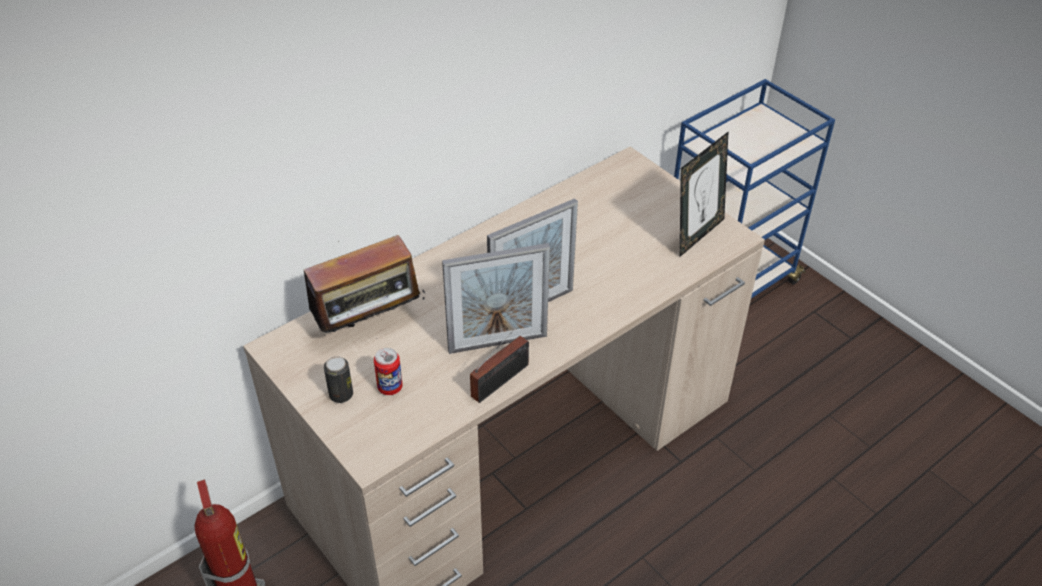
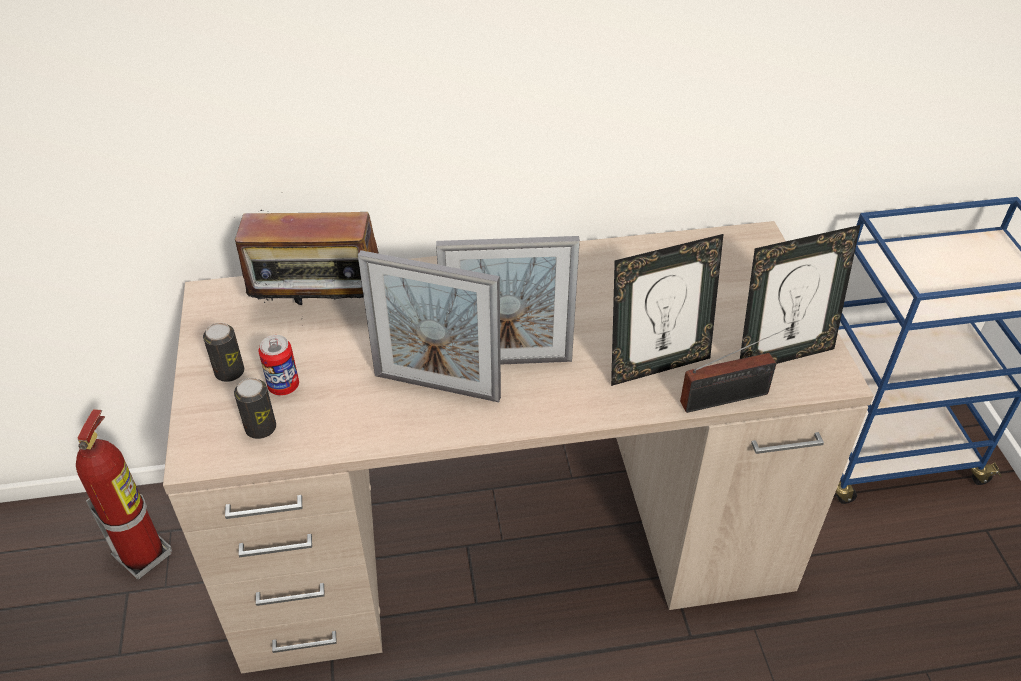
camera: 30 degrees right, 0 degrees up
(399, 421) = (261, 428): none -> can
(503, 379) = (410, 430): radio -> radio (729, 398)
(628, 271) = (657, 365): none -> picture frame

